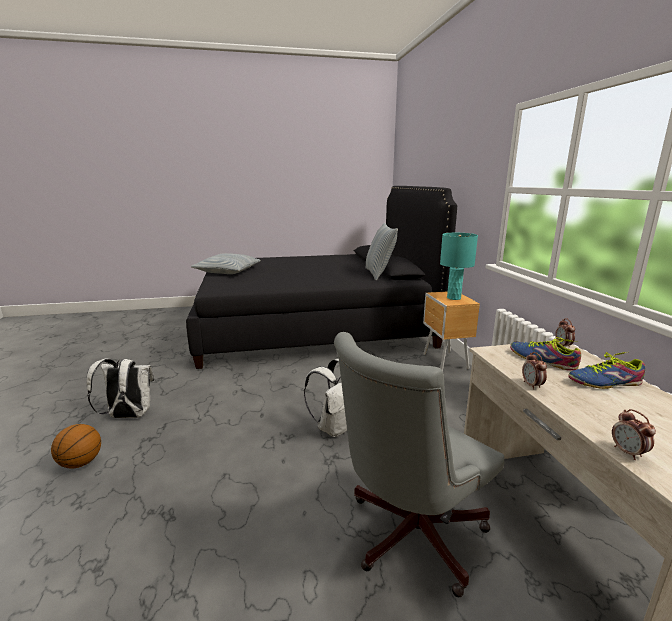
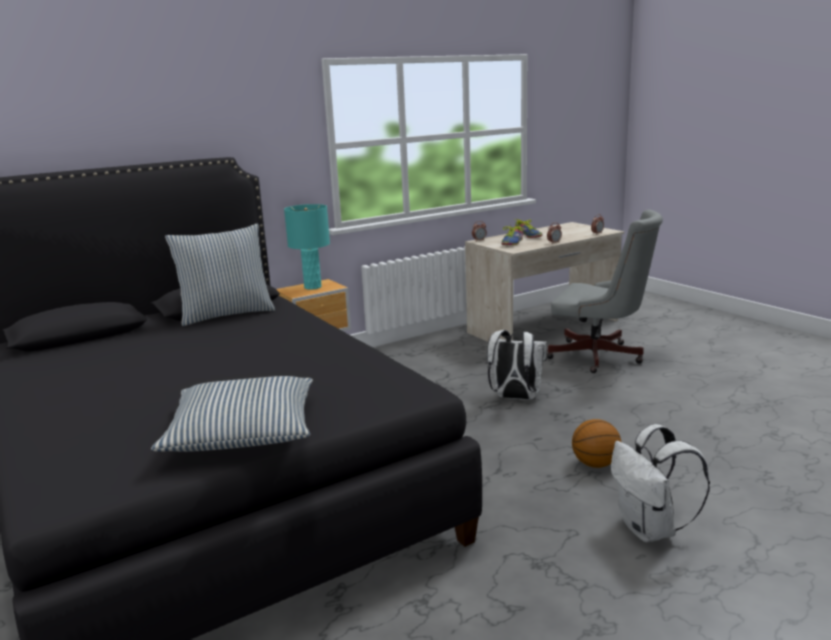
camera: 110 degrees left, 0 degrees up
(80, 463) = (745, 508): basketball -> basketball (595, 464)

